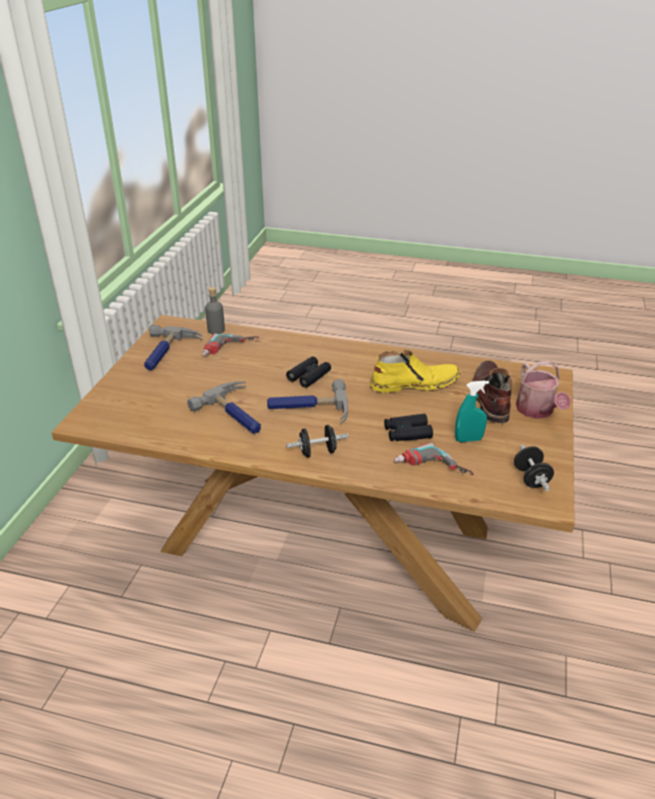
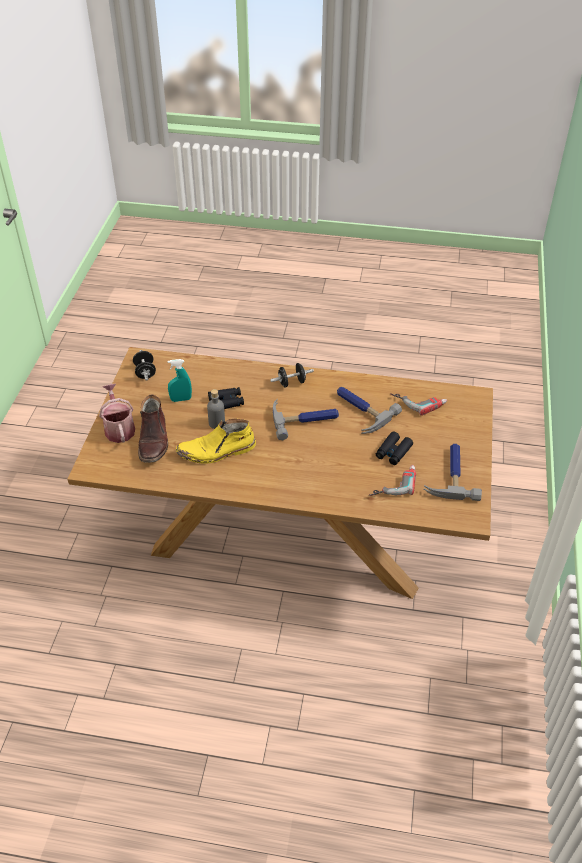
camera: 175 degrees right, 10 degrees up
(216, 330) = (418, 511): grey bottle -> grey bottle (217, 423)
(309, 376) = (310, 454): black binoculars -> black binoculars (393, 452)
(431, 470) = (212, 374): power drill -> power drill (419, 400)

